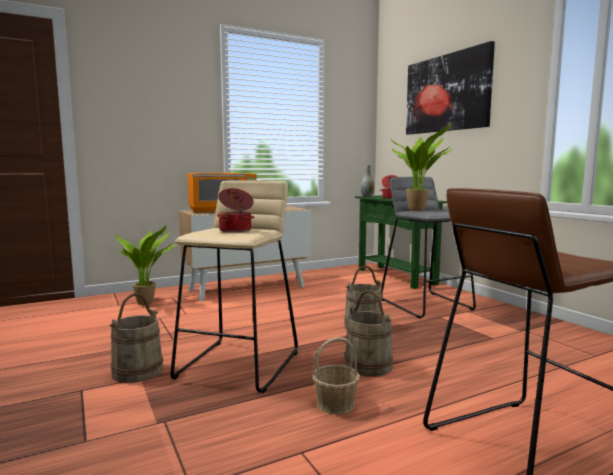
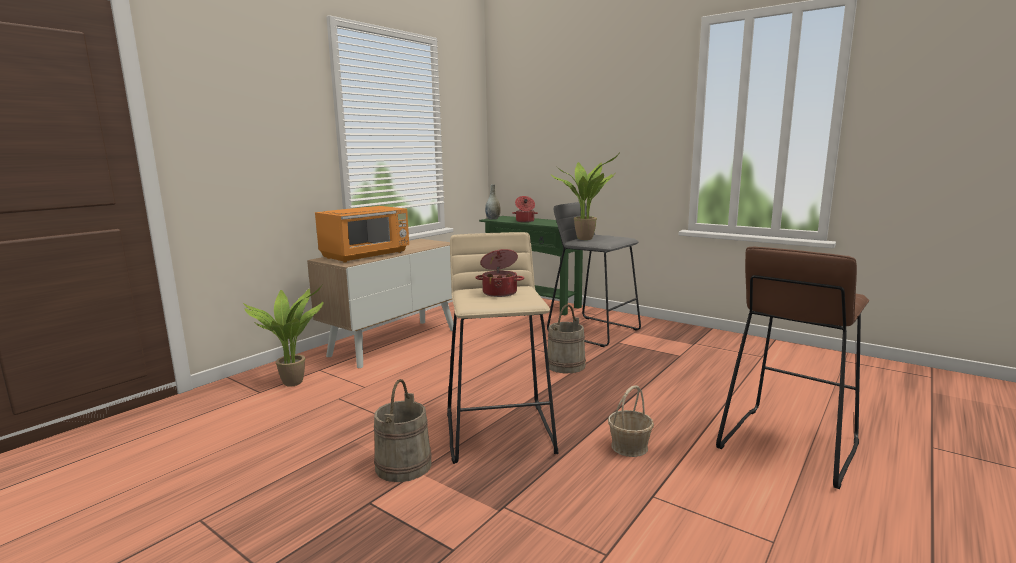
camera: 25 degrees left, 5 degrees up
(368, 365) = (614, 404): beige bucket -> none
(446, 93) = (581, 110): picture -> none

